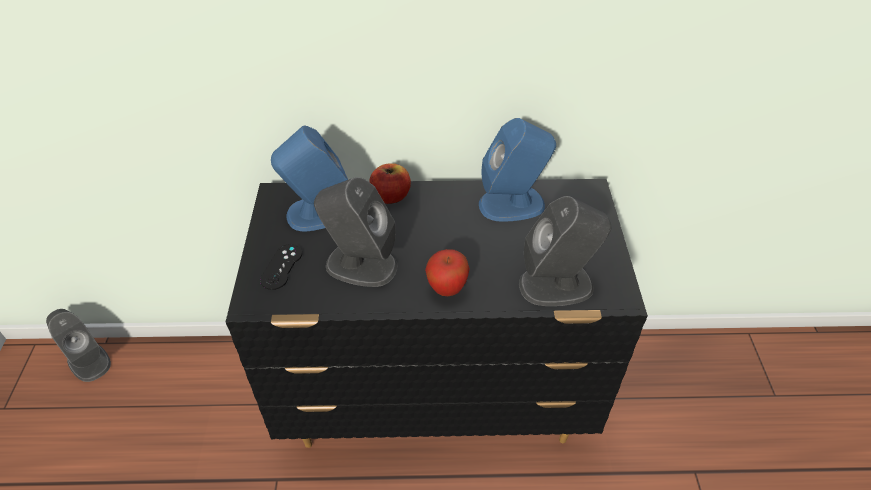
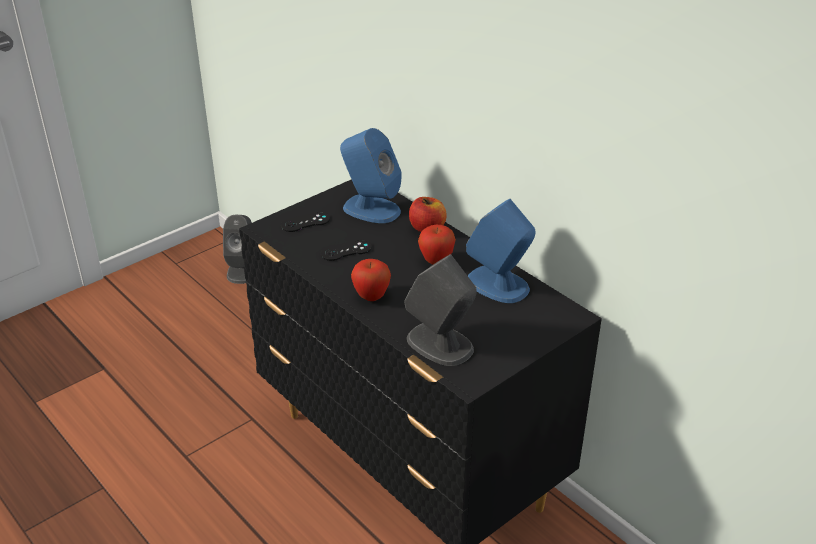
camera: 50 degrees right, 10 degrees down
(360, 265) = (346, 250): grey speaker -> black game controller
(442, 219) = (436, 261): none -> apple

